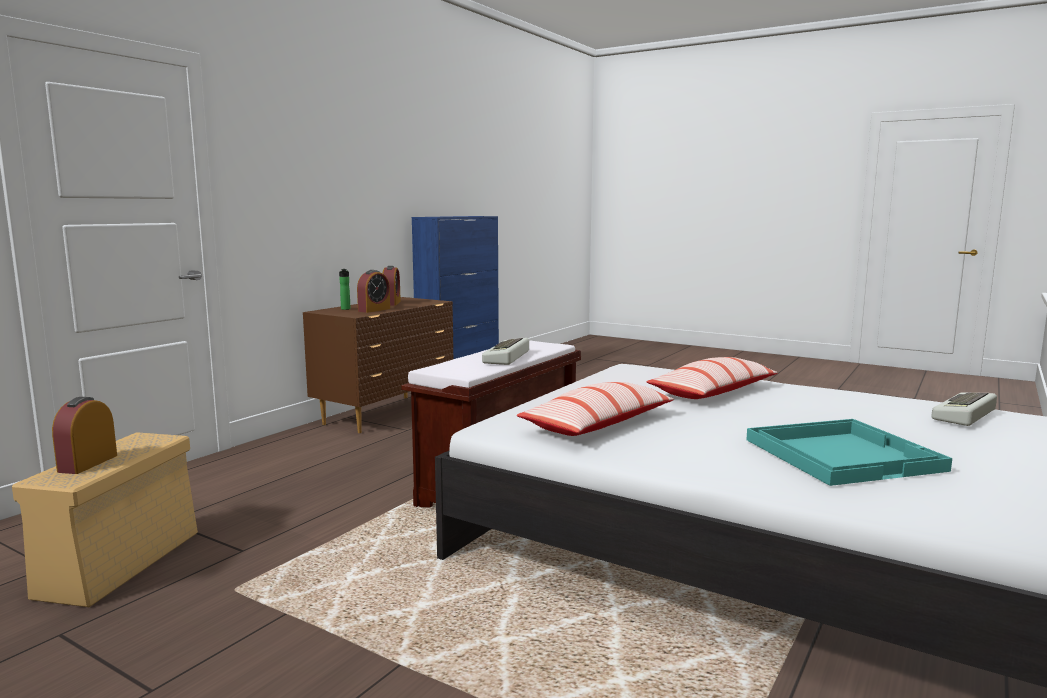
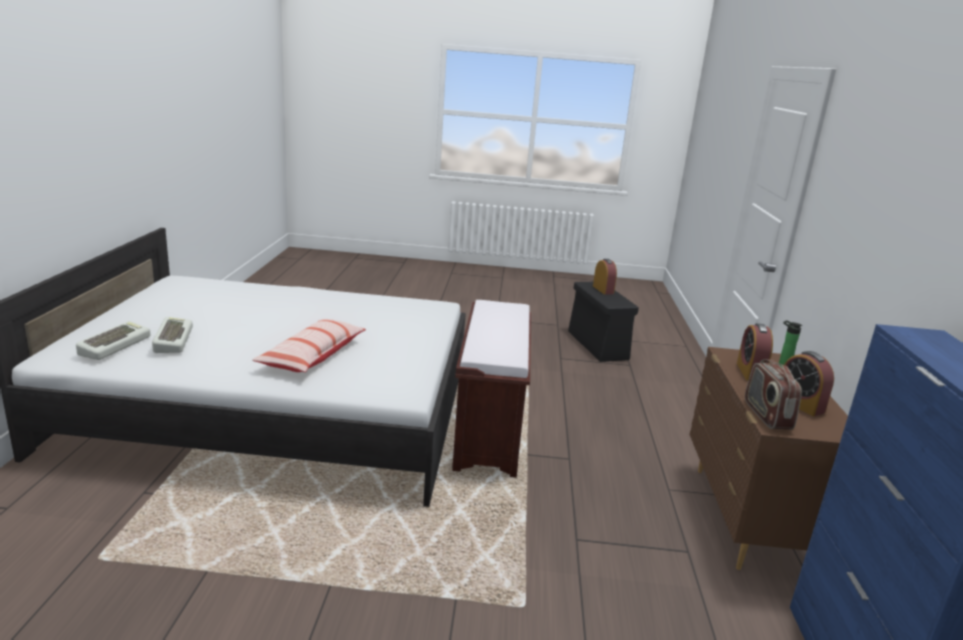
camera: 150 degrees right, 10 degrees up
(119, 565) = (596, 344): beige storage box -> black storage box
(428, 303) = (766, 415): none -> radio
(508, 357) = (489, 327): keyboard -> keyboard (172, 340)
(597, 425) = (382, 312): pillow -> none
(842, 454) = (238, 305): turquoise tray -> none

